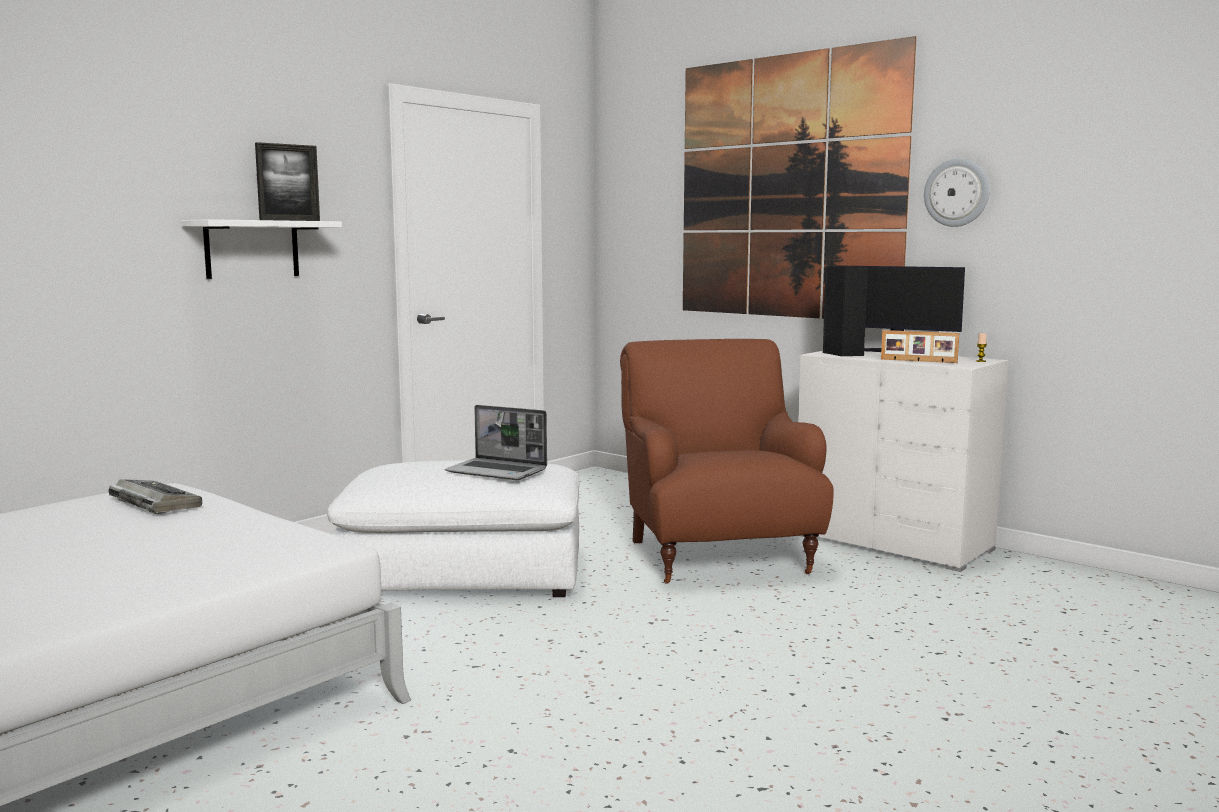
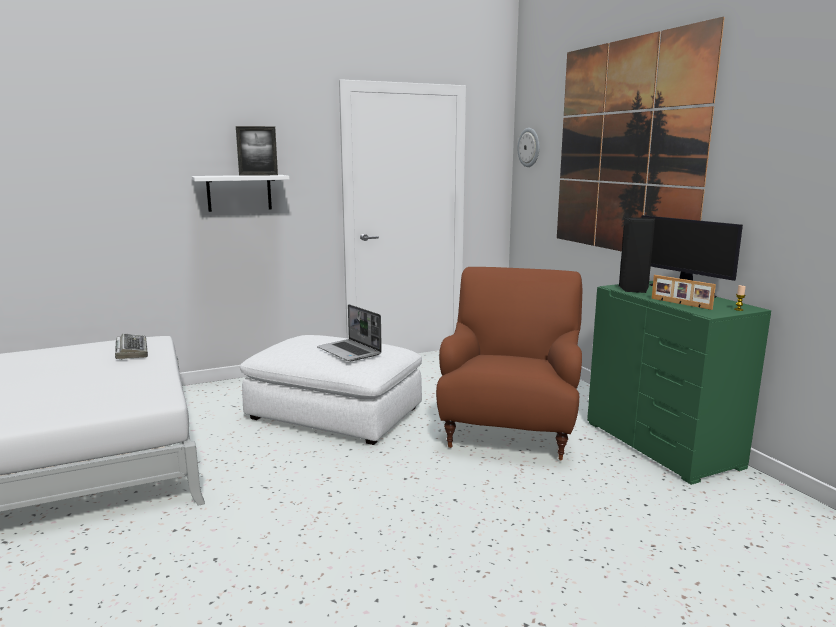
camera: 25 degrees right, 5 degrees up
(893, 542) = (662, 444): white dresser -> green dresser
(957, 192) = (745, 157): wall clock -> wall clock (529, 147)

